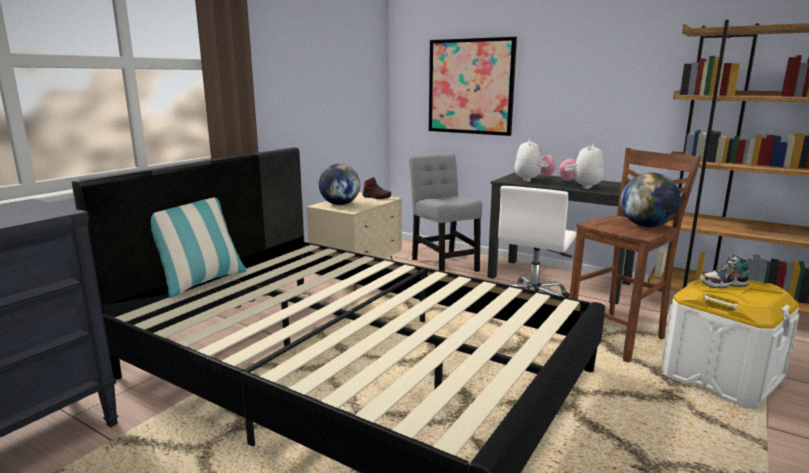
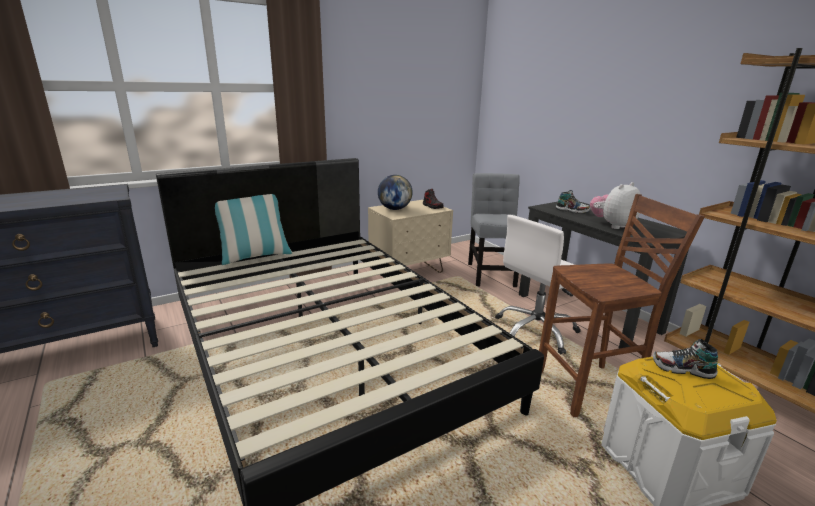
camera: 25 degrees right, 5 degrees up
(470, 86) = (542, 111): picture -> none
(532, 180) = (572, 211): plush toy -> shoe
(646, 226) = (627, 283): globe -> none

